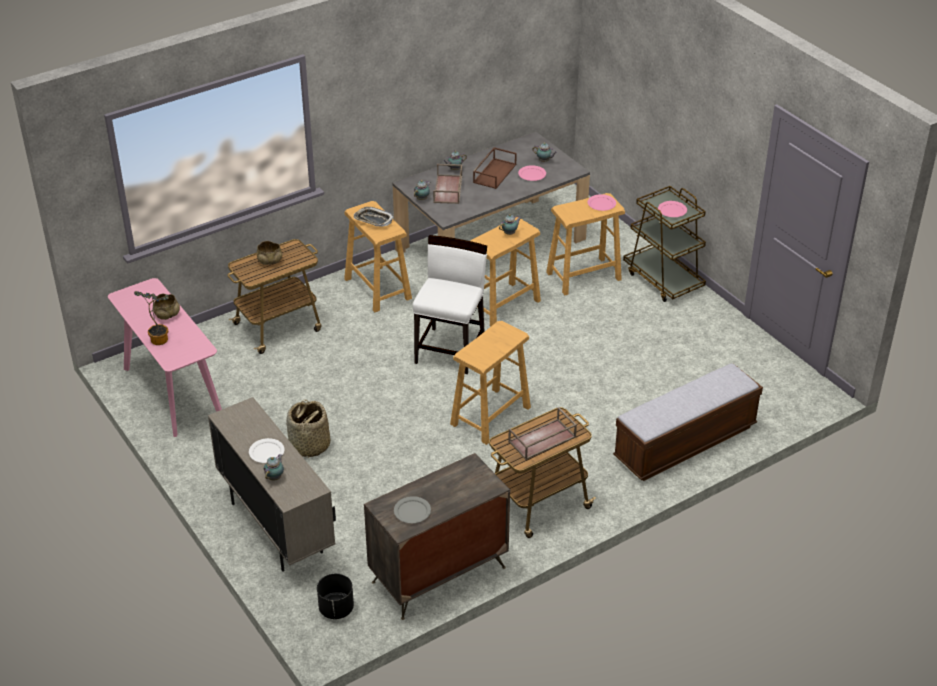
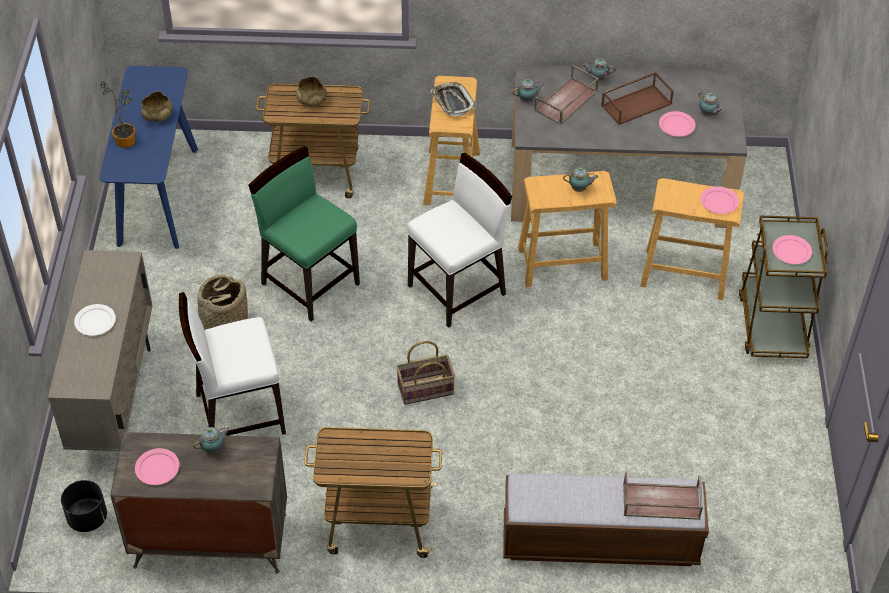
camera: 35 degrees right, 10 degrees up
(172, 392) = (157, 196): pink console table -> blue console table
(275, 477) = (77, 354): teapot -> teapot (214, 449)
(344, 392) = (310, 282): none -> green chair
(378, 492) = (239, 413): none -> white chair
(412, 511) = (157, 468): grey plate -> pink plate
(490, 416) = (425, 390): beige stool -> basket
(542, 440) = (372, 460): brown tray -> brown tray (660, 502)

